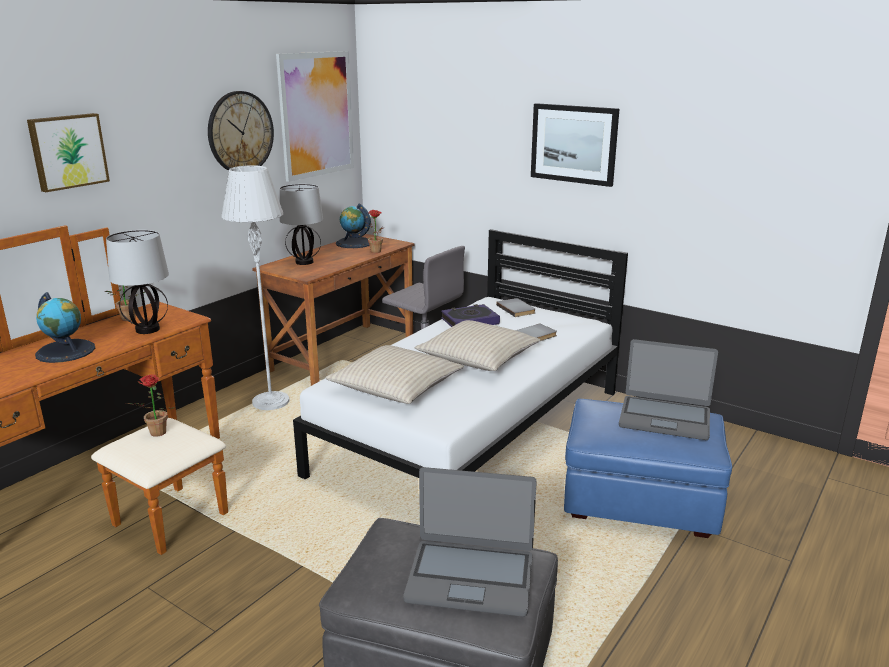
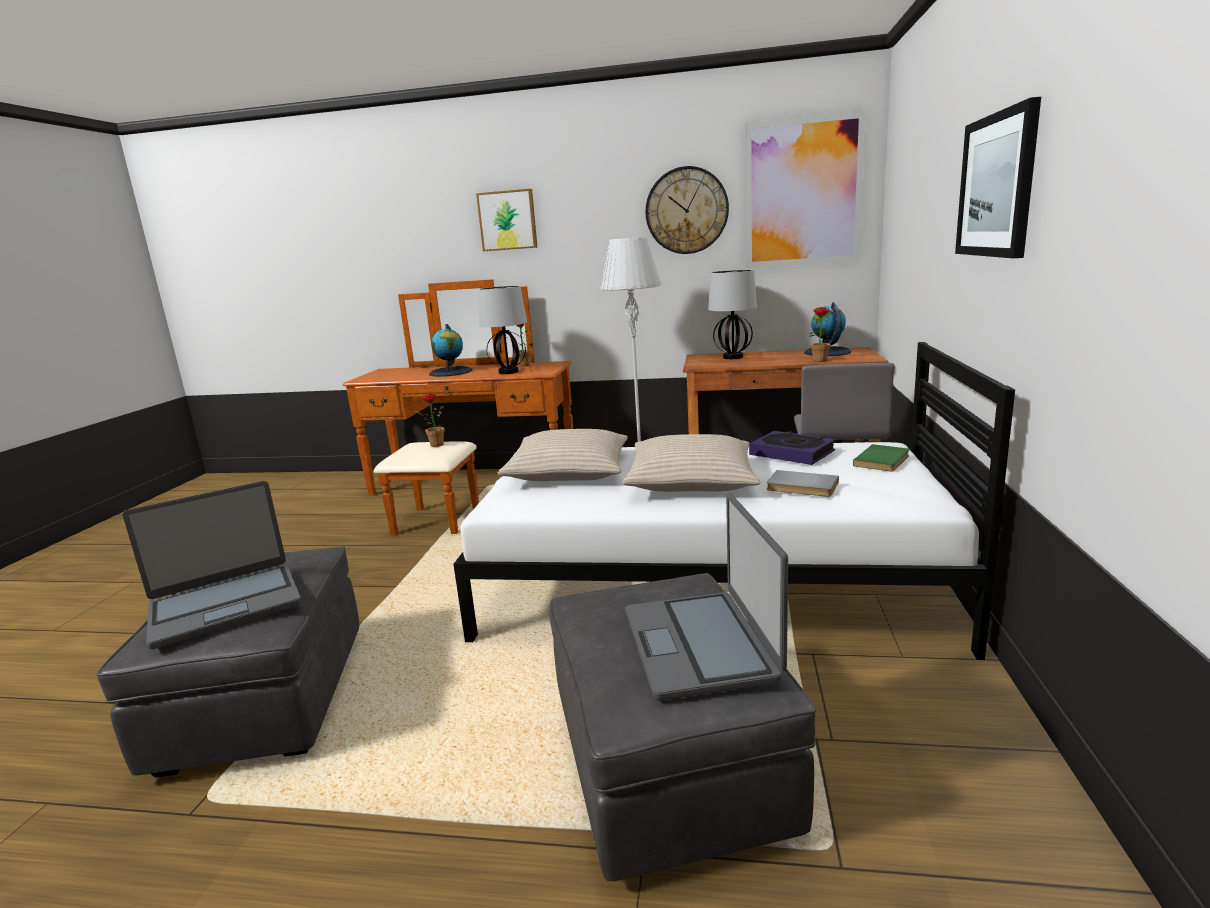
camera: 65 degrees right, 5 degrees down
(470, 577) = (225, 605): laptop -> laptop turned 105 degrees counterclockwise
(517, 309) = (884, 461): grey book -> green book
(640, 501) = (669, 767): blue ottoman -> grey ottoman

